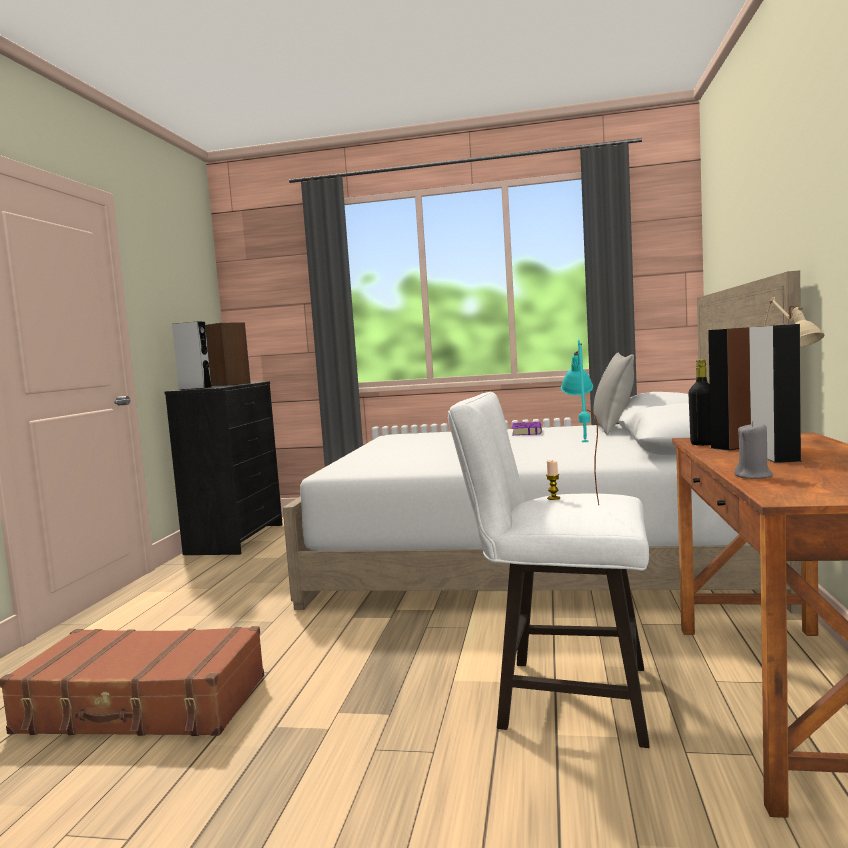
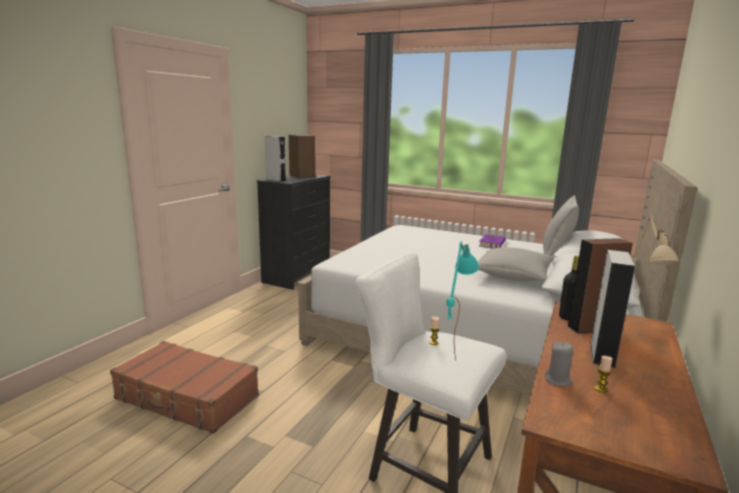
camera: 15 degrees right, 10 degrees up
(582, 448) = (512, 276): none -> grey pillow
(807, 473) = (601, 389): none -> candle

